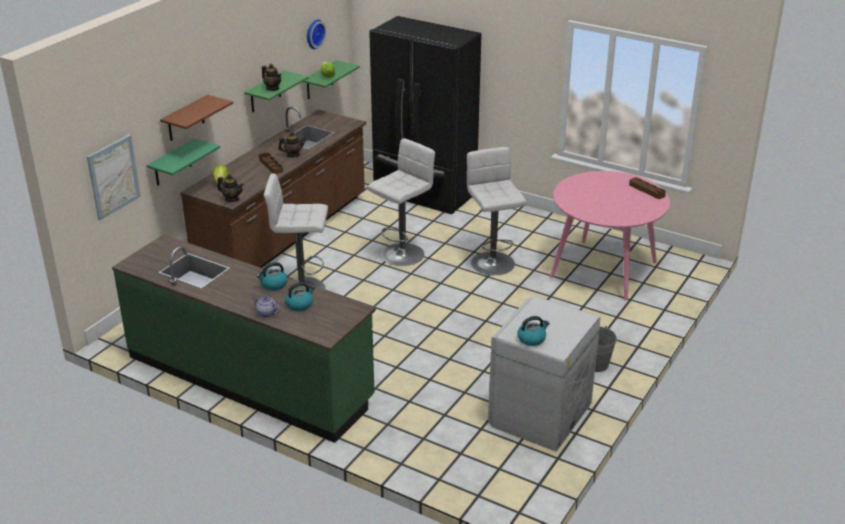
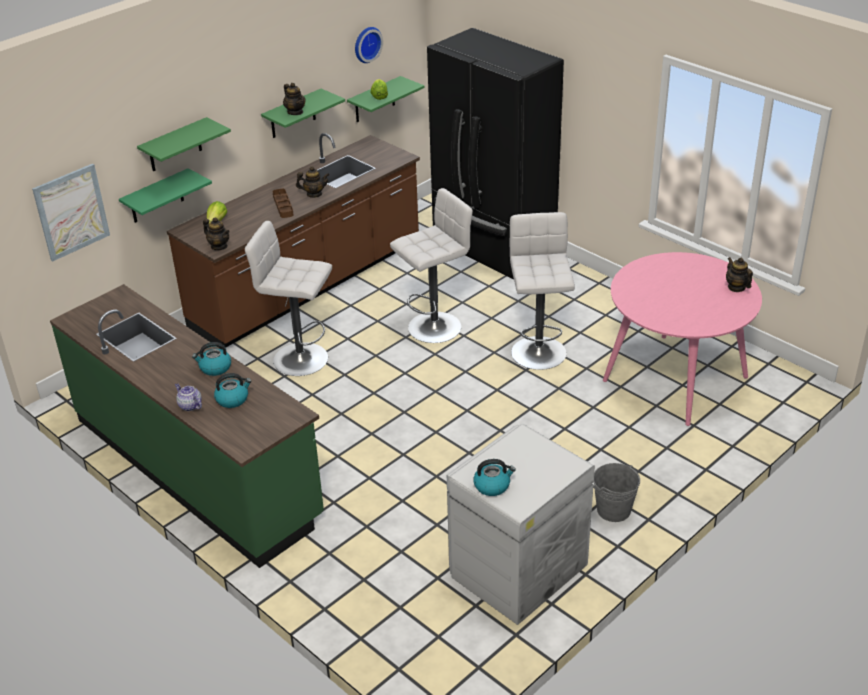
camera: 15 degrees right, 5 degrees up
(185, 119) = (174, 145): brown shelf -> green shelf
(647, 190) = (736, 287): brown tray -> teapot

